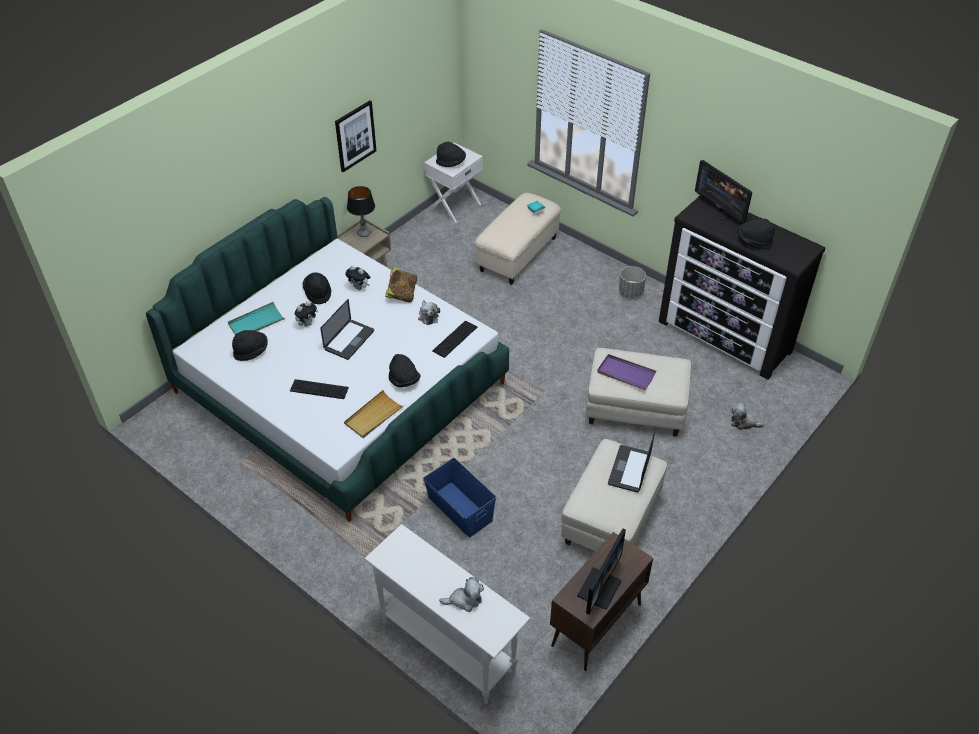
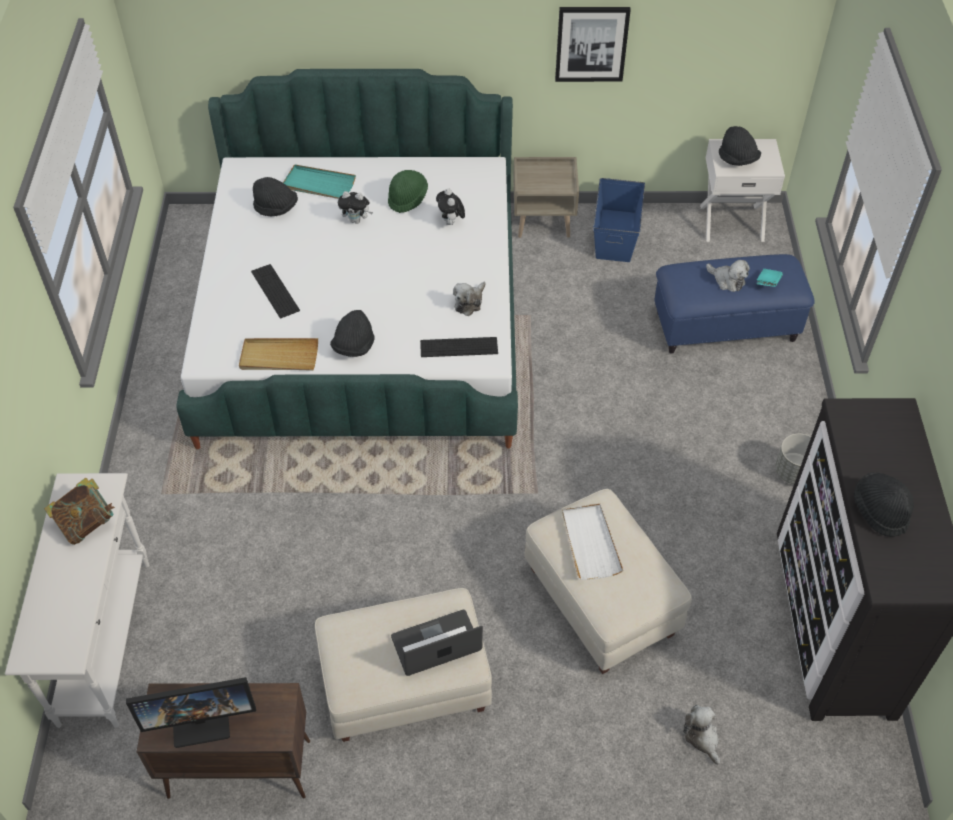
camera: 50 degrees right, 5 degrees up
(318, 293) = (407, 198): black hat -> green hat
(349, 340) = (366, 266): laptop -> none
(364, 233) = (555, 175): table lamp -> none
(402, 294) = (478, 260): book -> book (86, 523)
(460, 508) = (294, 530): blue storage box -> blue storage box (616, 235)
(464, 600) = (63, 596): plush toy -> plush toy (727, 280)
(517, 254) = (725, 325): beige ottoman -> blue ottoman
(625, 374) = (590, 543): purple tray -> white tray
(720, 211) = (896, 439): monitor -> none

